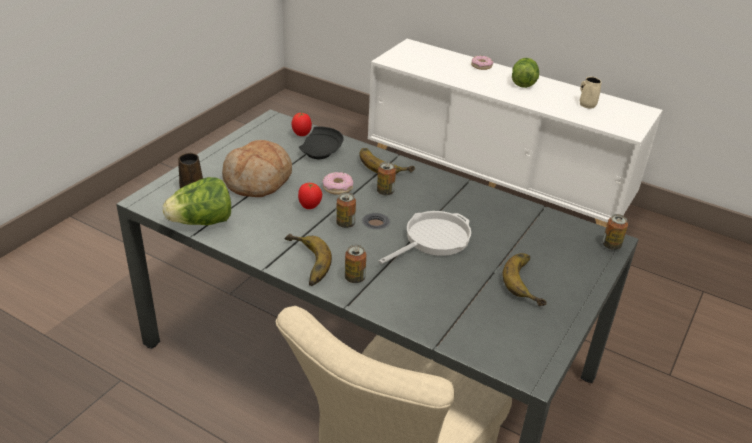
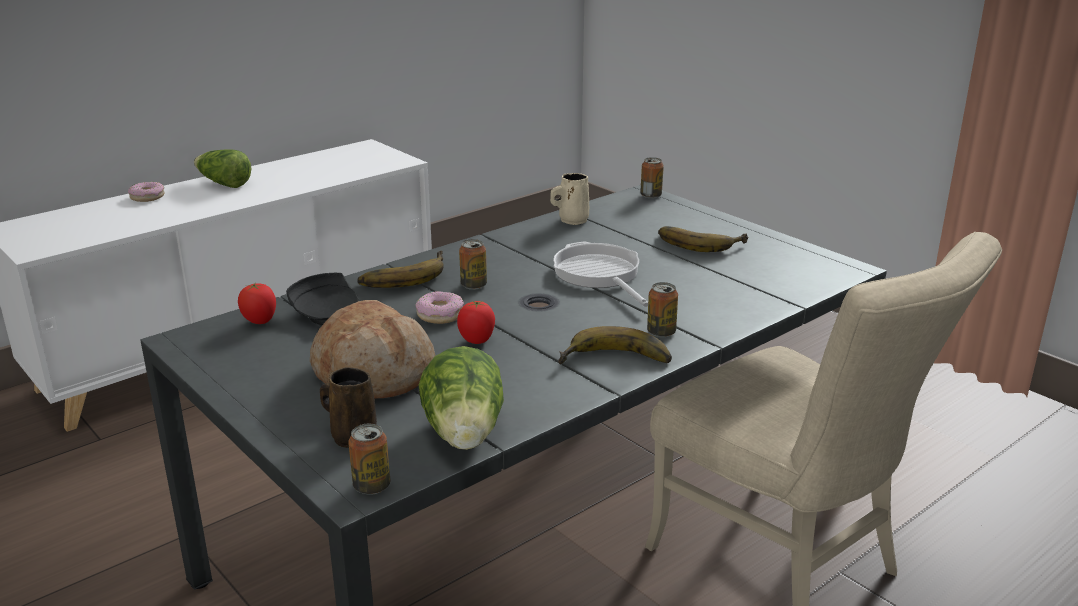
camera: 70 degrees left, 10 degrees down
(345, 223) = (536, 321): can -> can (371, 486)
(586, 104) = (321, 166): beige mug -> beige mug (571, 220)

